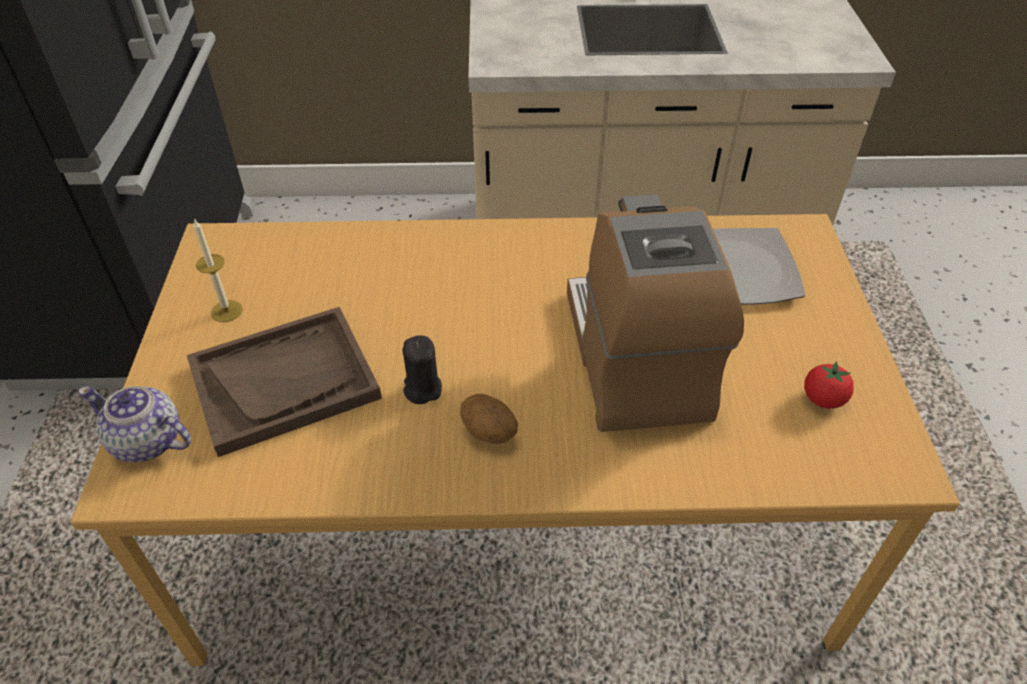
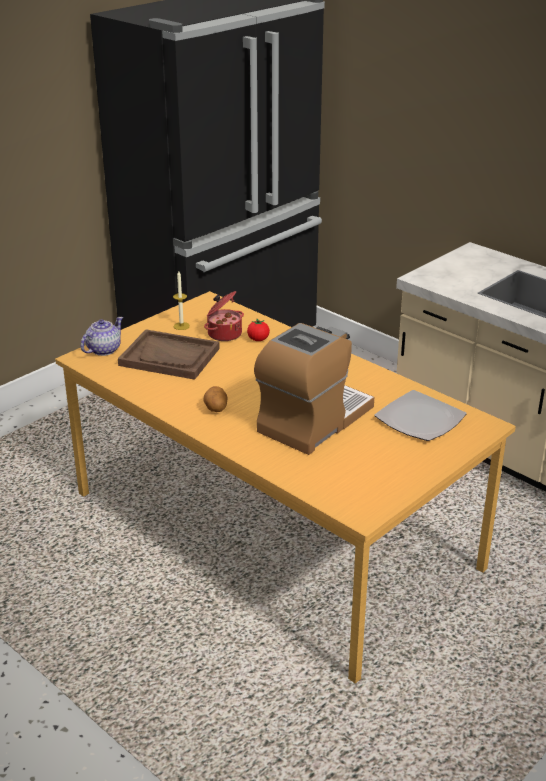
camera: 45 degrees right, 15 degrees down
(148, 442) = (103, 350): teapot -> teapot turned 60 degrees clockwise
(312, 286) = (224, 333): none -> cooking pot
(422, 389) = (213, 384): black candle -> none
(823, 399) = (370, 476): tomato -> tomato (258, 339)

